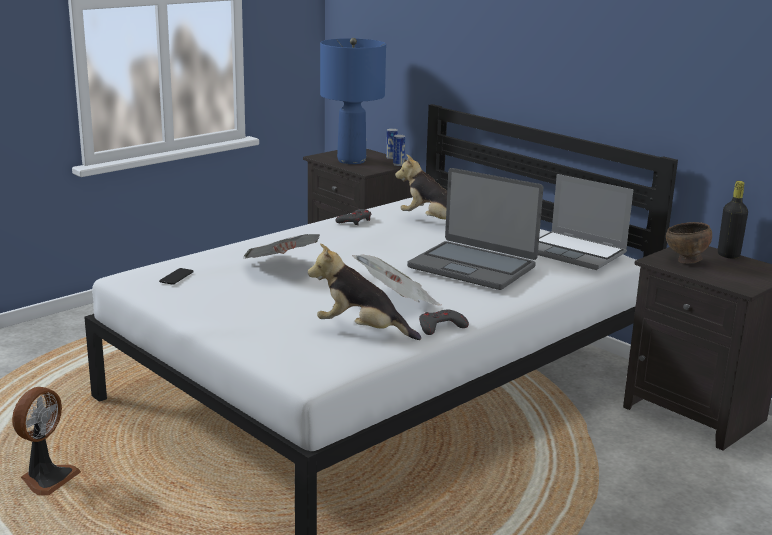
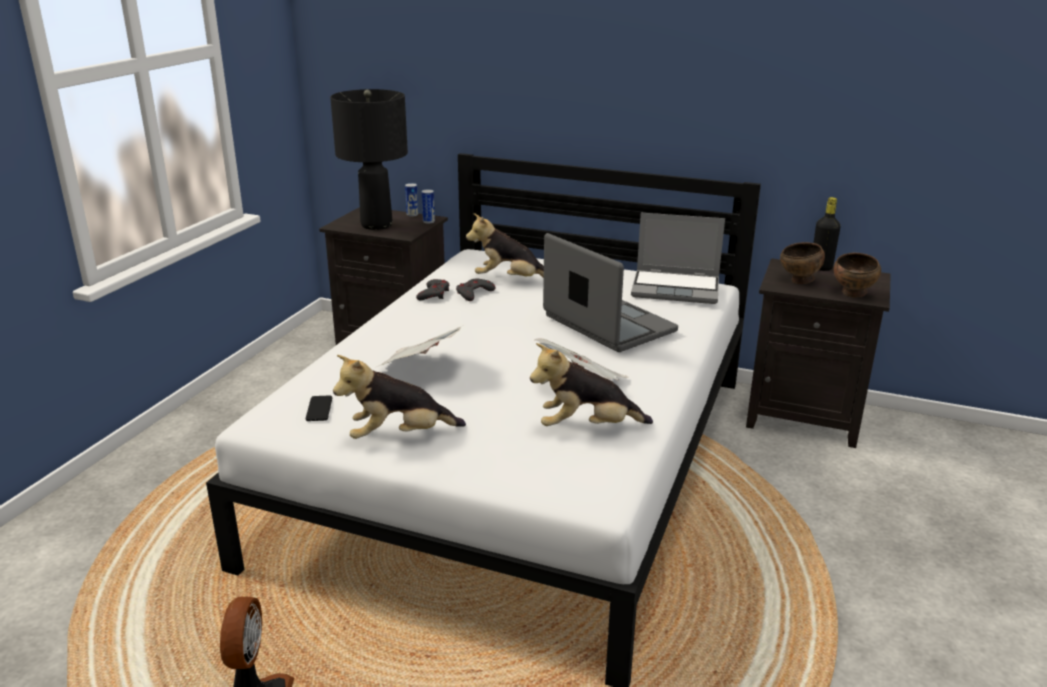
camera: 25 degrees left, 5 degrees up
(213, 305) = (399, 436): none -> plush toy
(351, 161) = (376, 225): blue table lamp -> black table lamp
(441, 326) = (653, 402): grey game controller -> grey game controller (474, 293)
(472, 266) = (608, 324): laptop -> laptop turned 135 degrees counterclockwise
(728, 281) = (853, 295): none -> brown bowl

